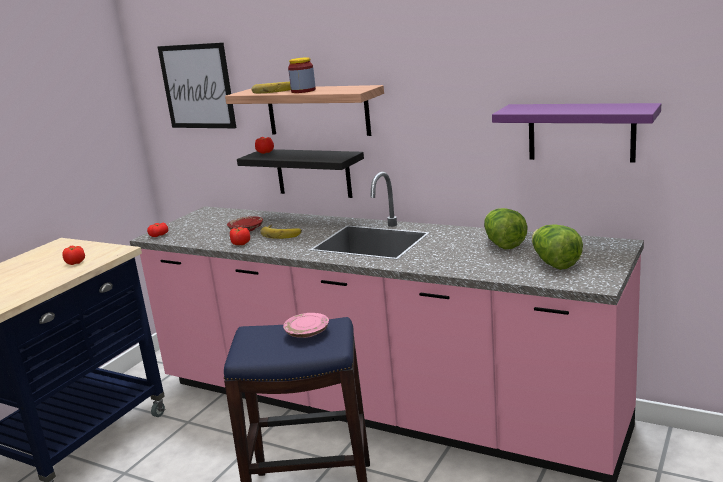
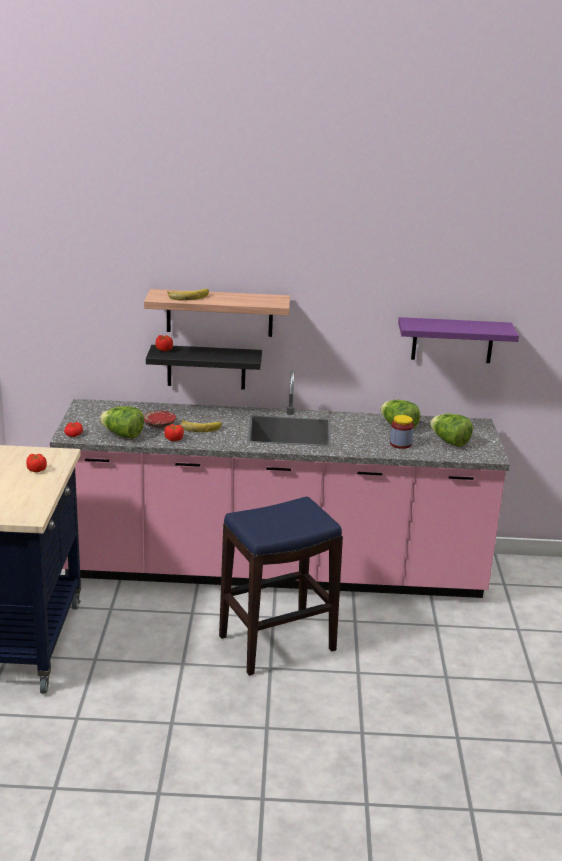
camera: 30 degrees left, 5 degrees up
(197, 86) = (82, 283): picture -> none
(199, 238) = (123, 435): none -> lettuce
(303, 91) = (223, 300): jar -> jar (400, 444)
(307, 332) = (291, 512): pink plate -> none

